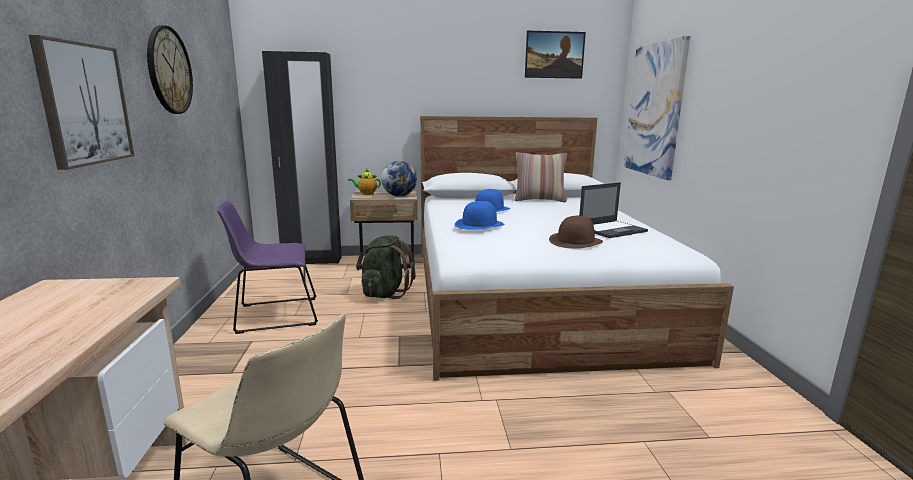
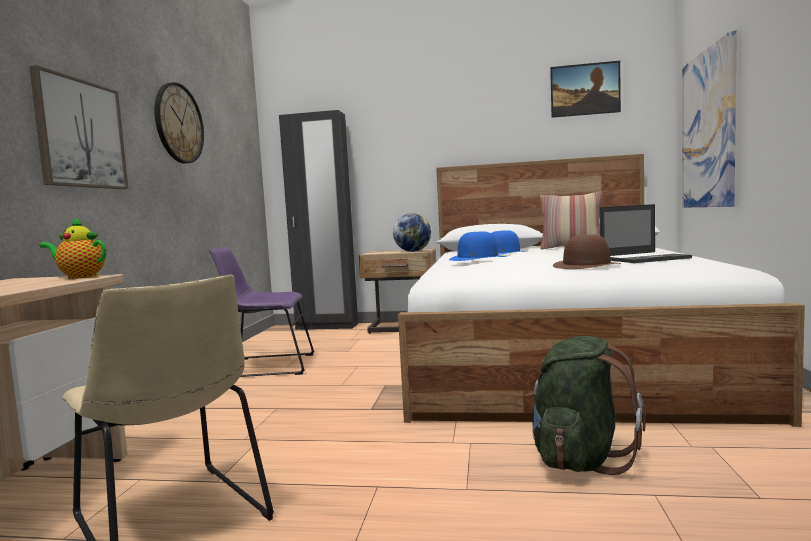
camera: 15 degrees right, 10 degrees down
(366, 194) = (379, 252): teapot -> teapot (79, 277)
(385, 293) = (388, 351): green backpack -> green backpack (579, 459)

